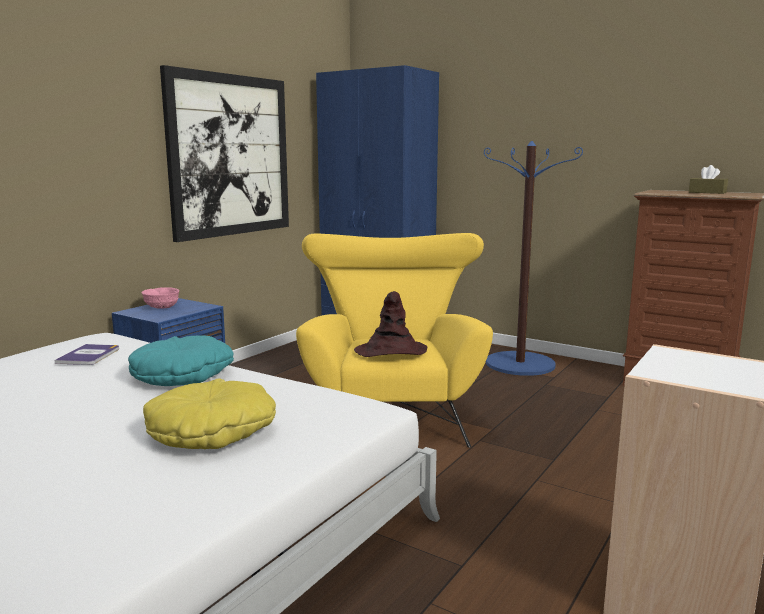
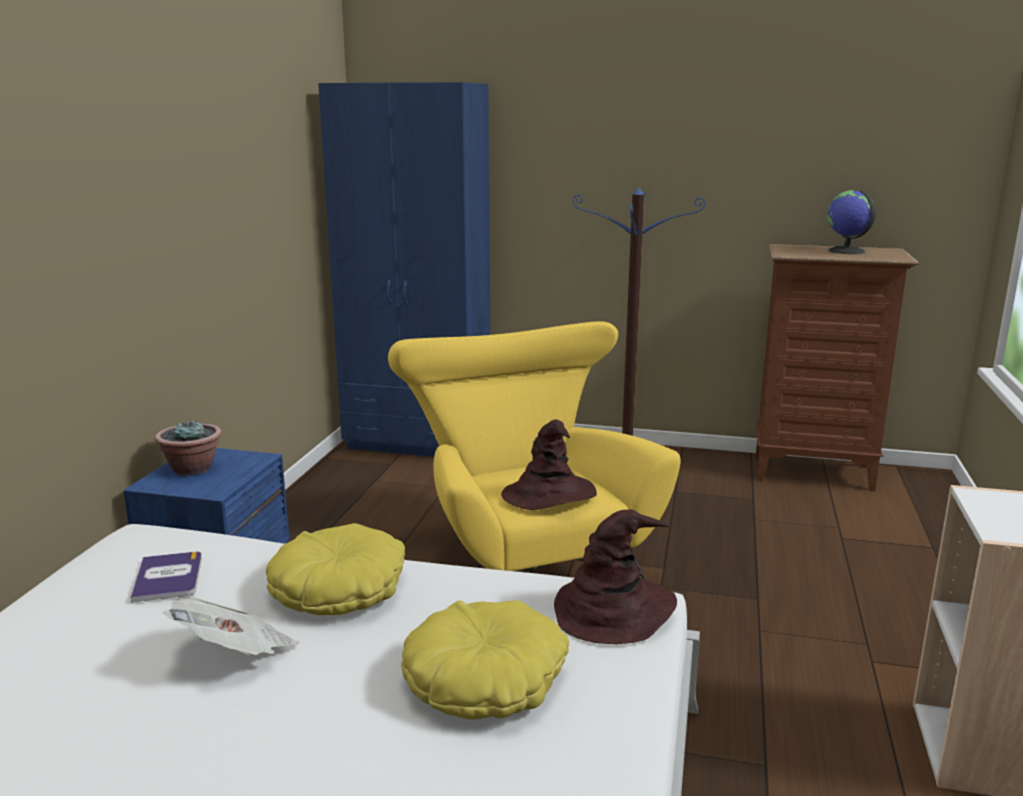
camera: 20 degrees left, 5 degrees up
(81, 395) = (237, 654): none -> newspaper
(161, 307) = (192, 469): pink bowl -> potted plant
(180, 375) = (336, 589): turquoise pillow -> yellow pillow
(230, 156) = (232, 222): picture -> none
(346, 411) = (613, 610): none -> brown hat
(707, 192) = (846, 251): brown tissue box -> globe

